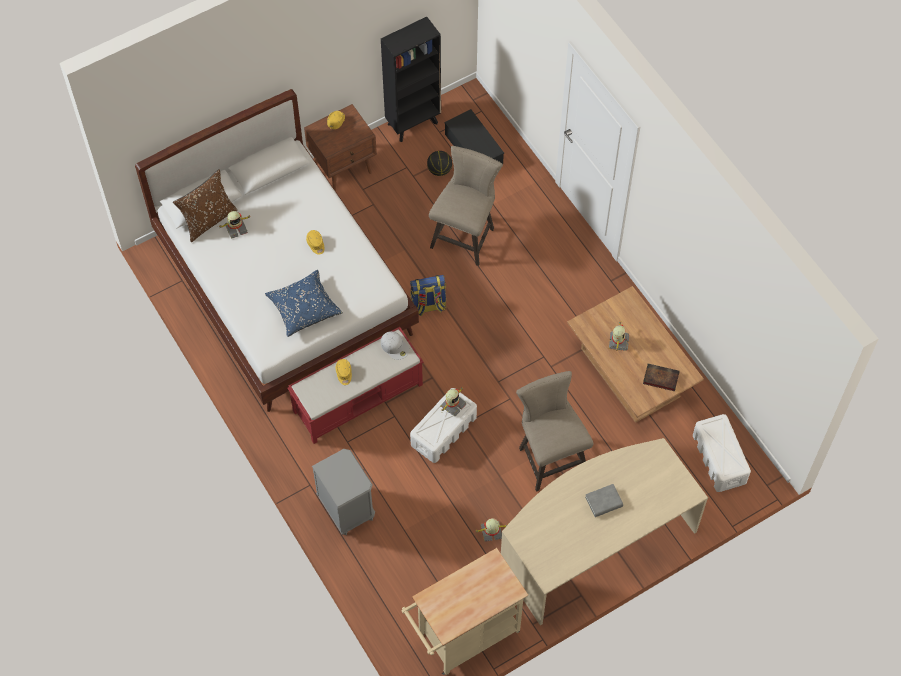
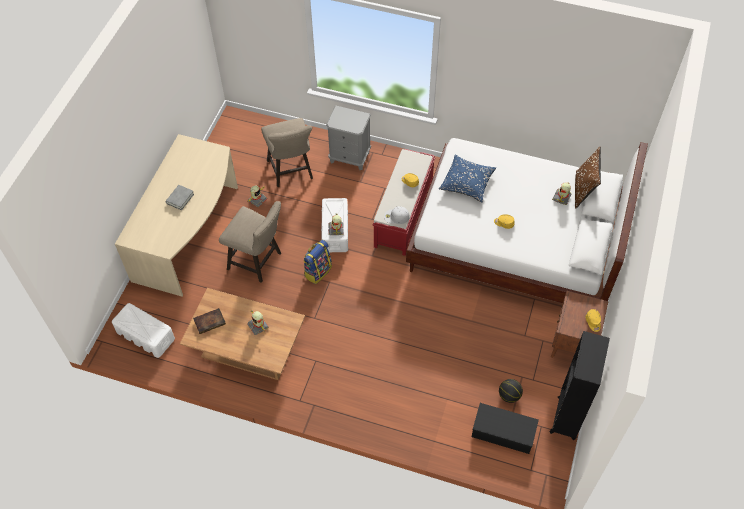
camera: 140 degrees right, 5 degrees down
(428, 306) = (418, 295): backpack -> backpack (317, 271)
(463, 637) = (228, 144): beige cart -> none
(465, 235) = (443, 361): beige stool -> beige stool (291, 172)

